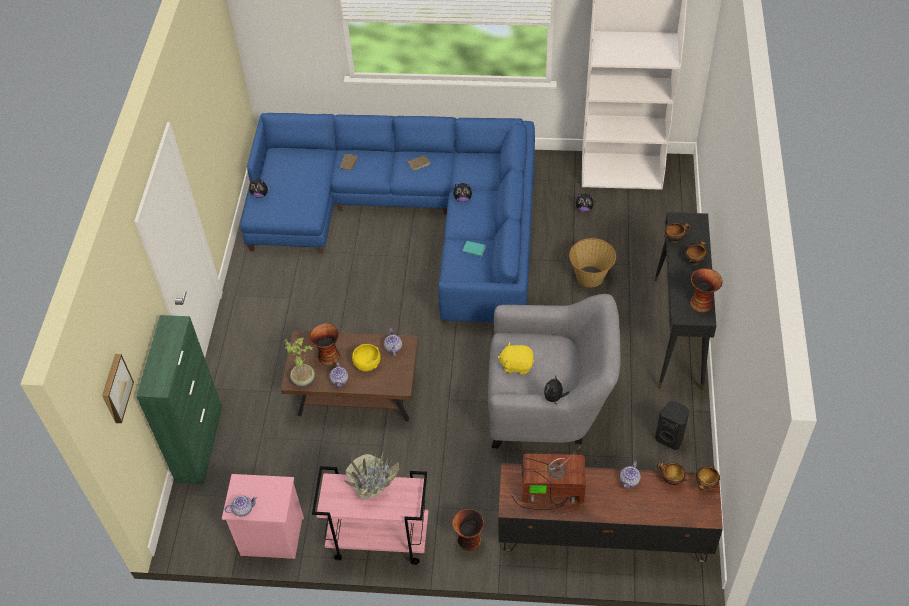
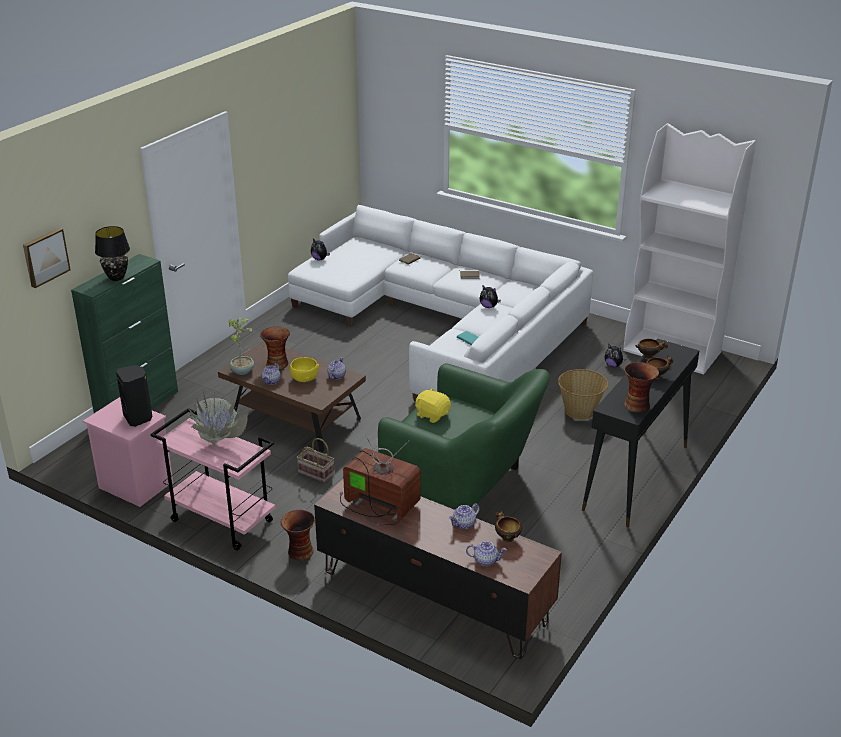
camera: 25 degrees right, 20 degrees down
(167, 360) = (116, 277): none -> black table lamp
(243, 509) = (105, 421): teapot -> teapot (486, 560)
(409, 216) = (445, 325): blue sofa -> white sofa
(419, 448) = (315, 473): none -> basket
(549, 402) = (463, 484): grey armchair -> green armchair
(554, 397) = (439, 436): plush toy -> none
(670, 438) = (563, 550): black speaker -> black speaker (138, 418)
(705, 484) = (540, 554): bowl -> none

